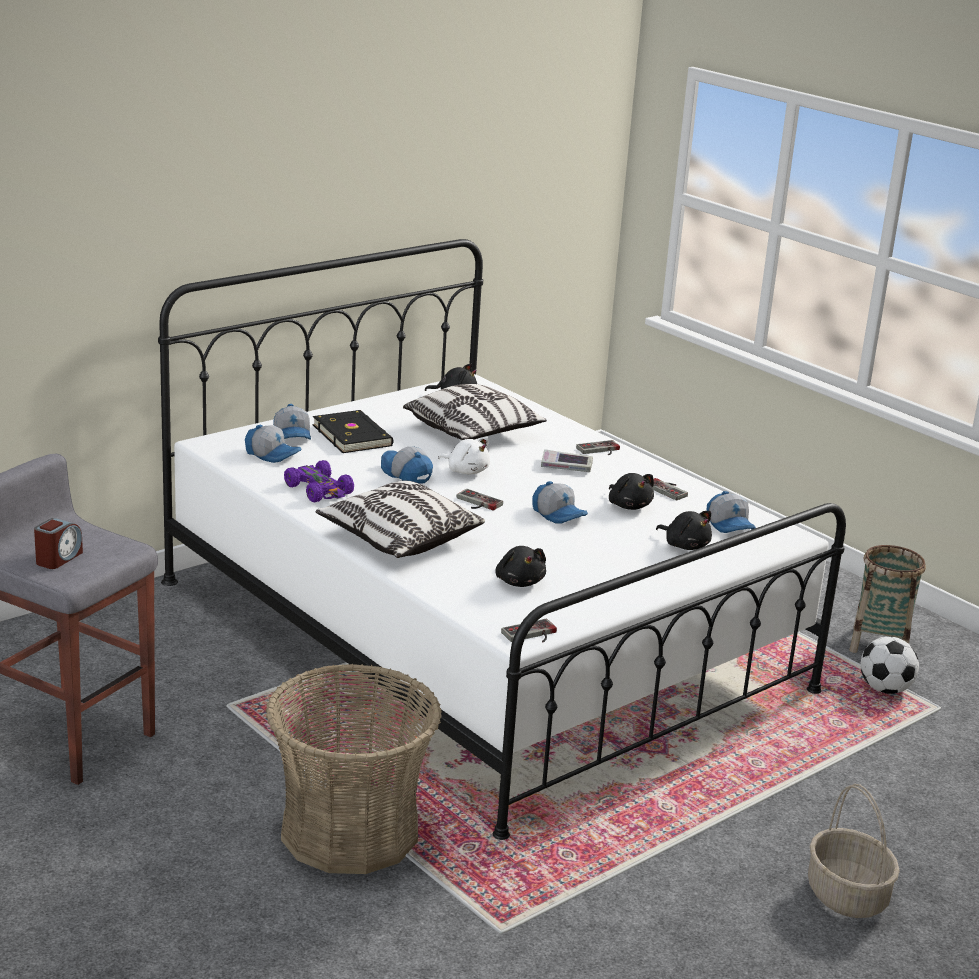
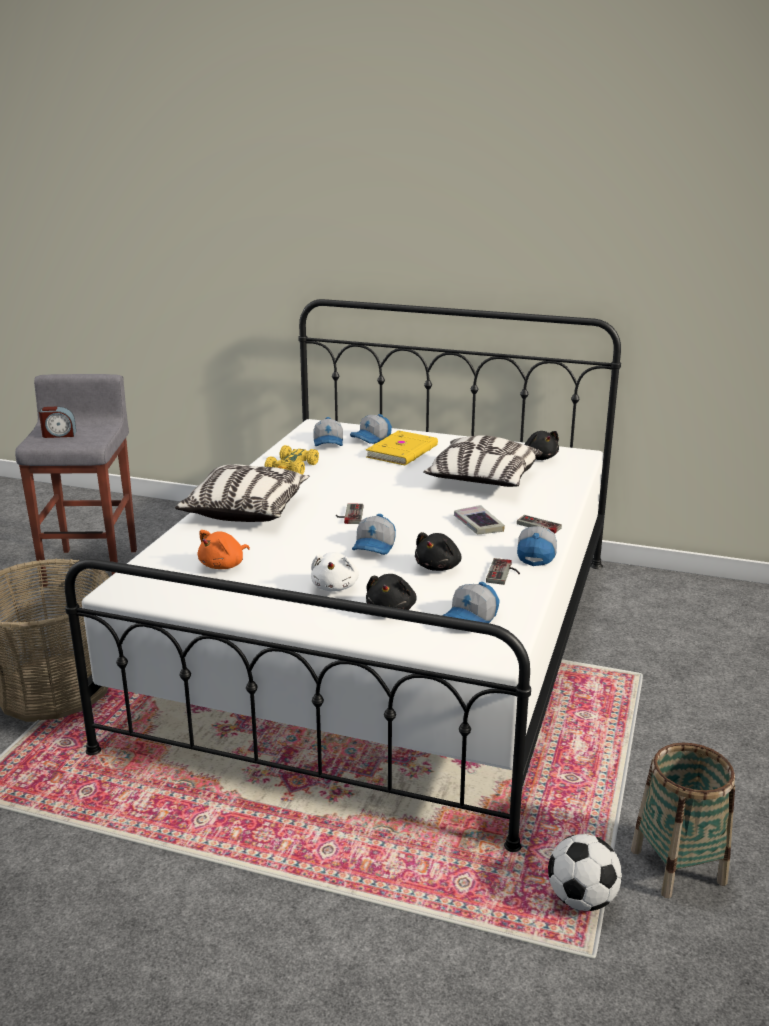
camera: 60 degrees right, 0 degrees up
(319, 490) = (292, 468): purple toy car -> yellow toy car
(353, 435) = (403, 451): black book -> yellow book
(405, 474) = (363, 482): cap -> cap (536, 553)
(466, 471) = (403, 497): white plush toy -> white plush toy (335, 586)
(519, 581) = (224, 565): black plush toy -> orange plush toy
(532, 635) = (131, 594): game controller -> none
(848, 896) = (131, 989): basket -> none

